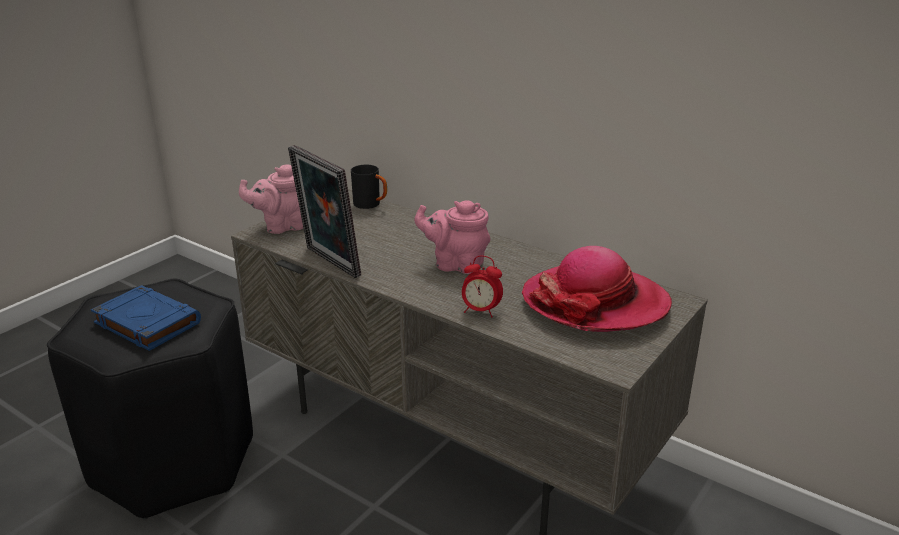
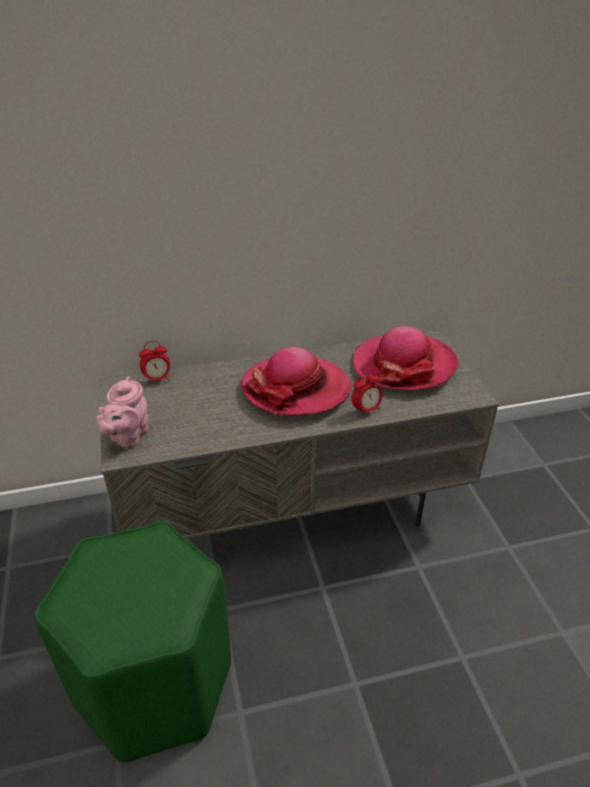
camera: 50 degrees left, 10 degrees up
(146, 323) = (140, 588): blue book -> none
(175, 461) = (156, 683): black stool -> green stool
(328, 263) = (221, 442): picture frame -> none
(371, 205) = (157, 379): black mug -> alarm clock
(455, 264) = (296, 388): pink teapot -> hat

